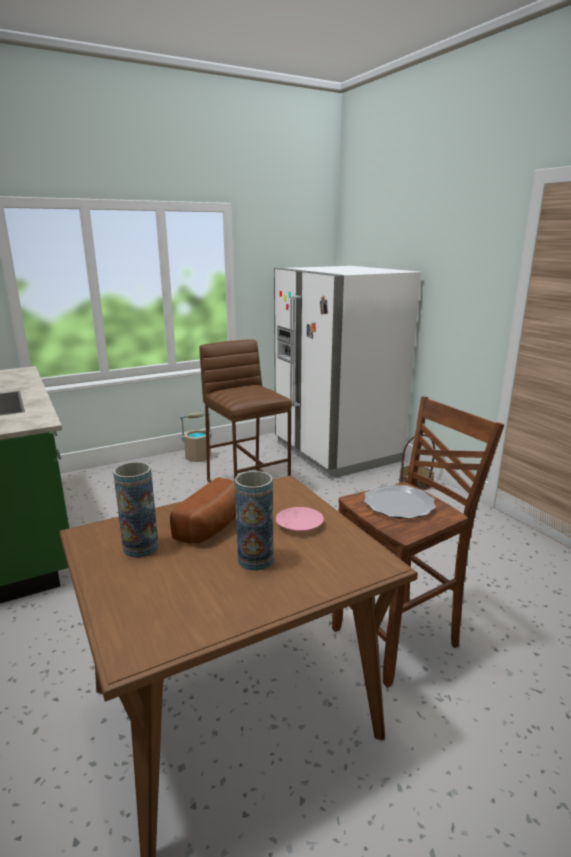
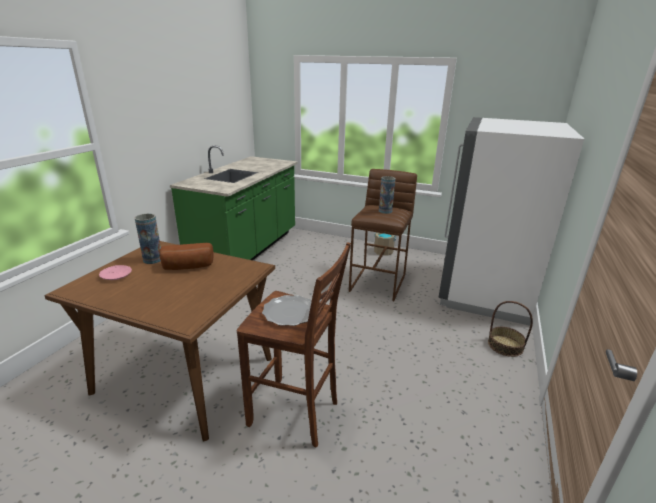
camera: 50 degrees right, 5 degrees up
(255, 559) = (163, 288): vase -> vase (385, 211)
(299, 524) = (211, 287): pink plate -> pink plate (116, 276)

